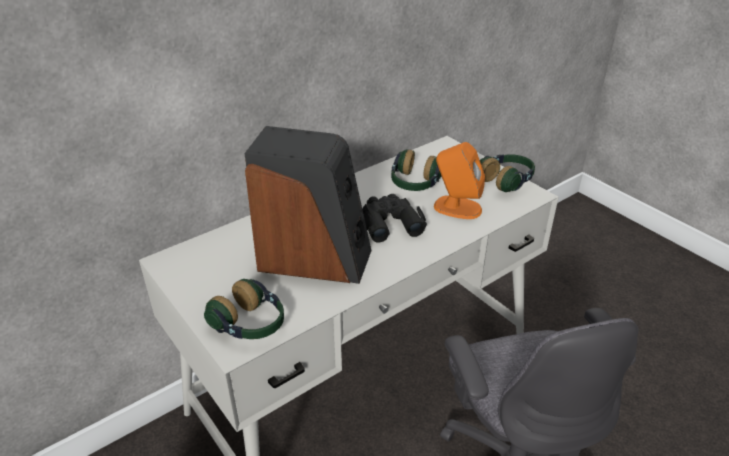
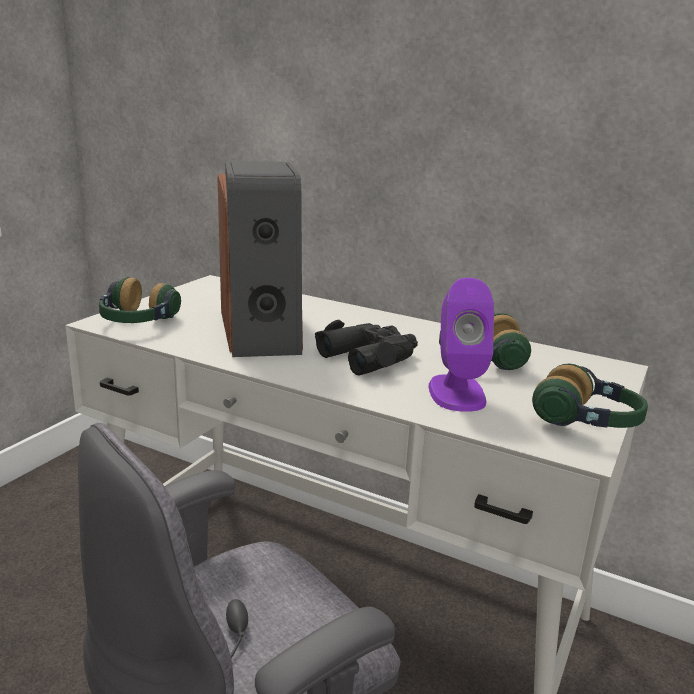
camera: 65 degrees right, 15 degrees down
(457, 207) = (456, 392): orange speaker -> purple speaker

